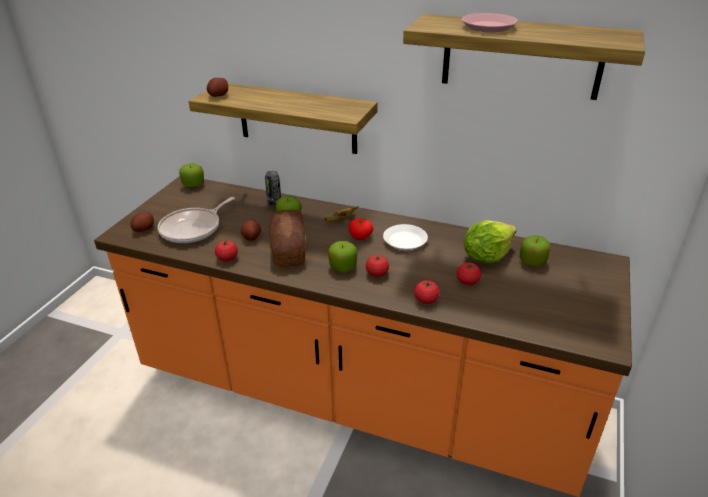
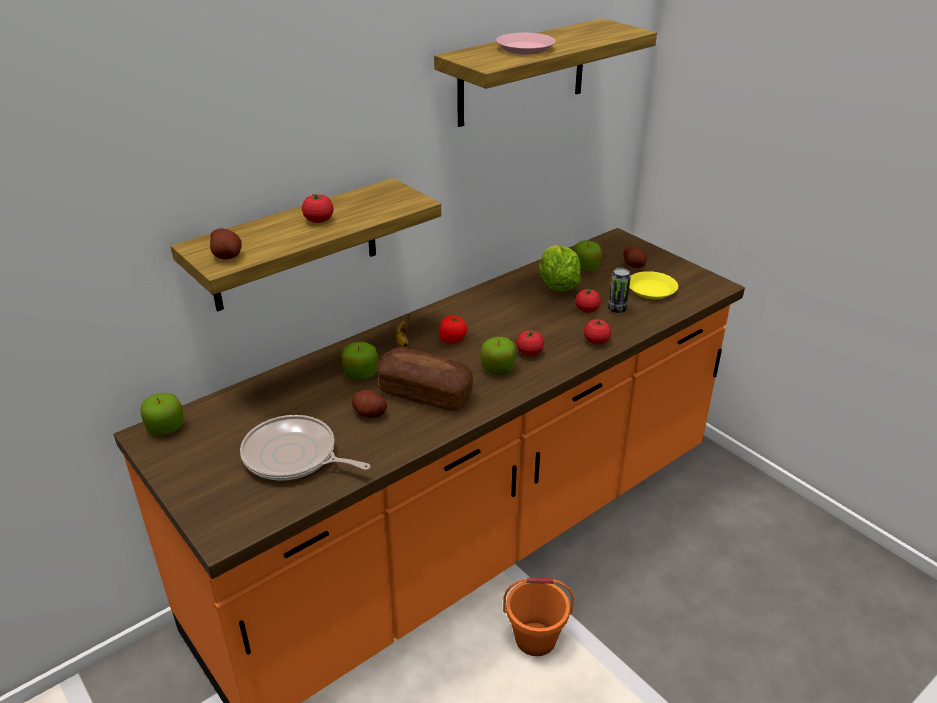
camera: 60 degrees left, 0 degrees up
(144, 229) = (239, 504): potato -> potato (634, 265)
(193, 228) = (294, 456): frying pan -> frying pan turned 135 degrees clockwise
(227, 258) = (398, 445): tomato -> tomato (319, 220)
(274, 203) = (308, 373): can -> can (617, 309)
(292, 471) = (535, 639): none -> orange bucket
(405, 241) = (488, 316): white plate -> none
(544, 306) = (651, 289): none -> yellow plate

